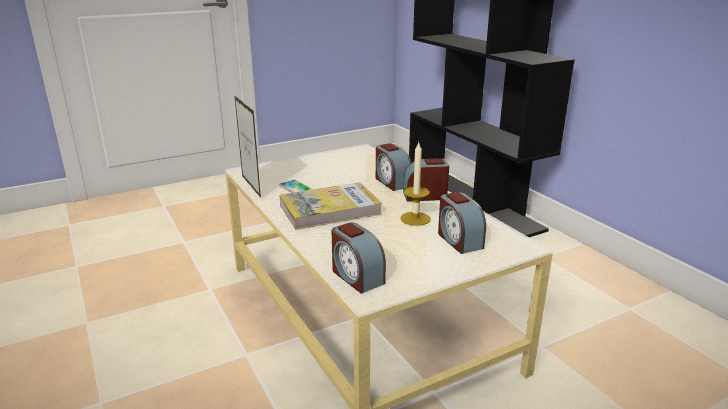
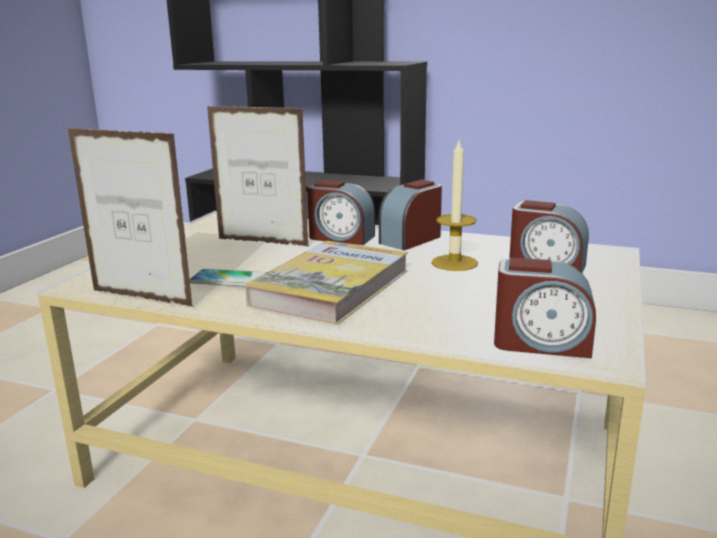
camera: 40 degrees left, 5 degrees down
(350, 172) = (263, 242): none -> picture frame

